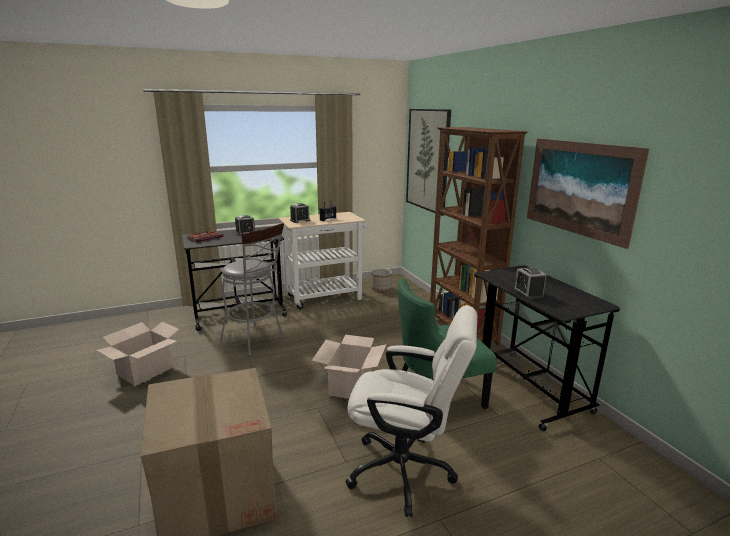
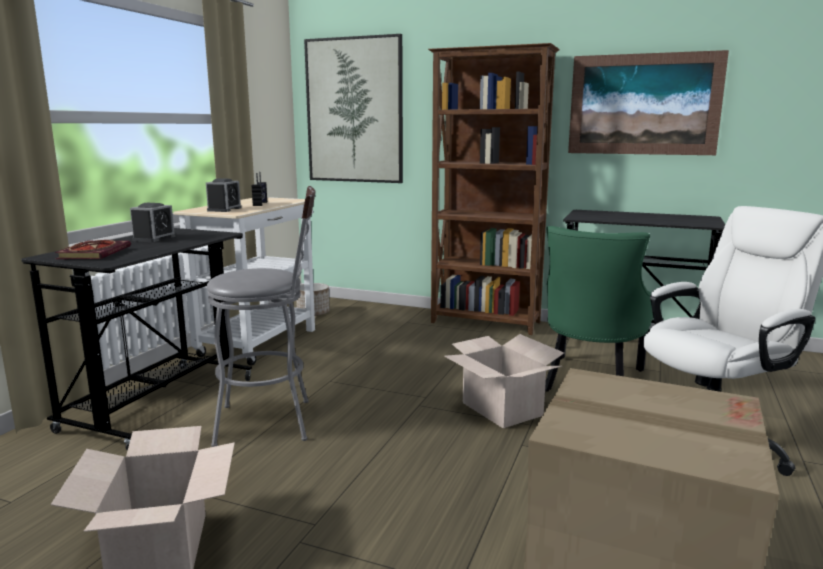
camera: 45 degrees left, 5 degrees down
(528, 293) = (649, 221): alarm clock -> none

